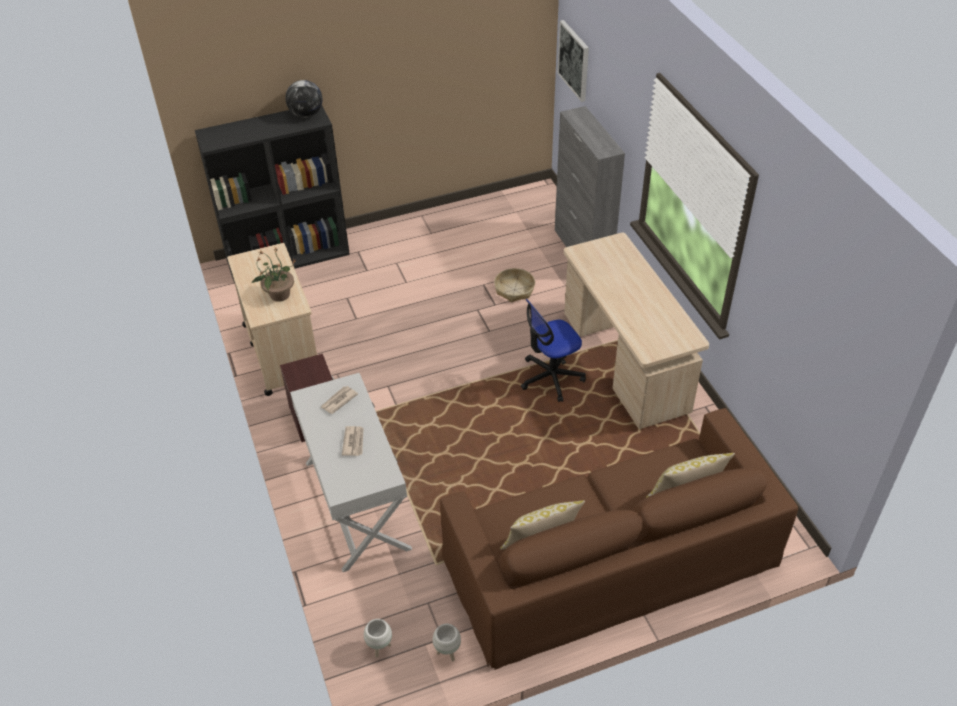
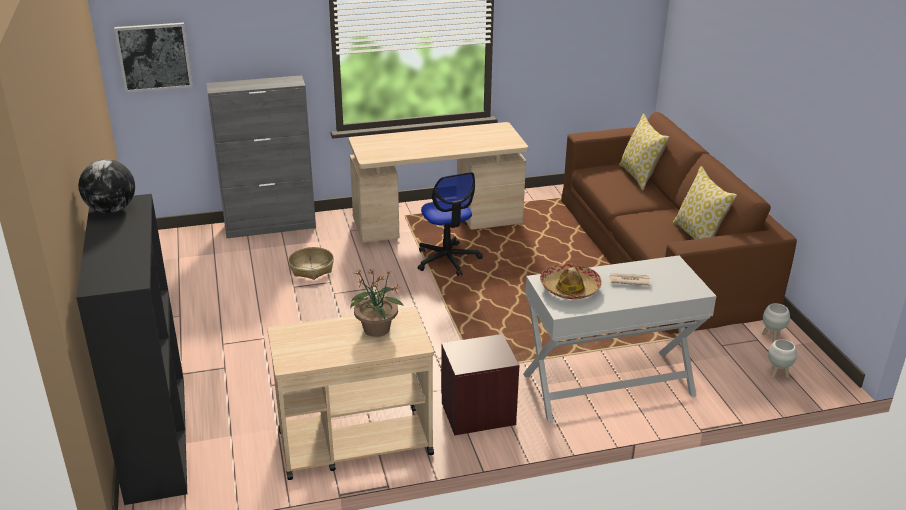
camera: 85 degrees left, 15 degrees down
(338, 401) = (569, 288): newspaper -> hat

